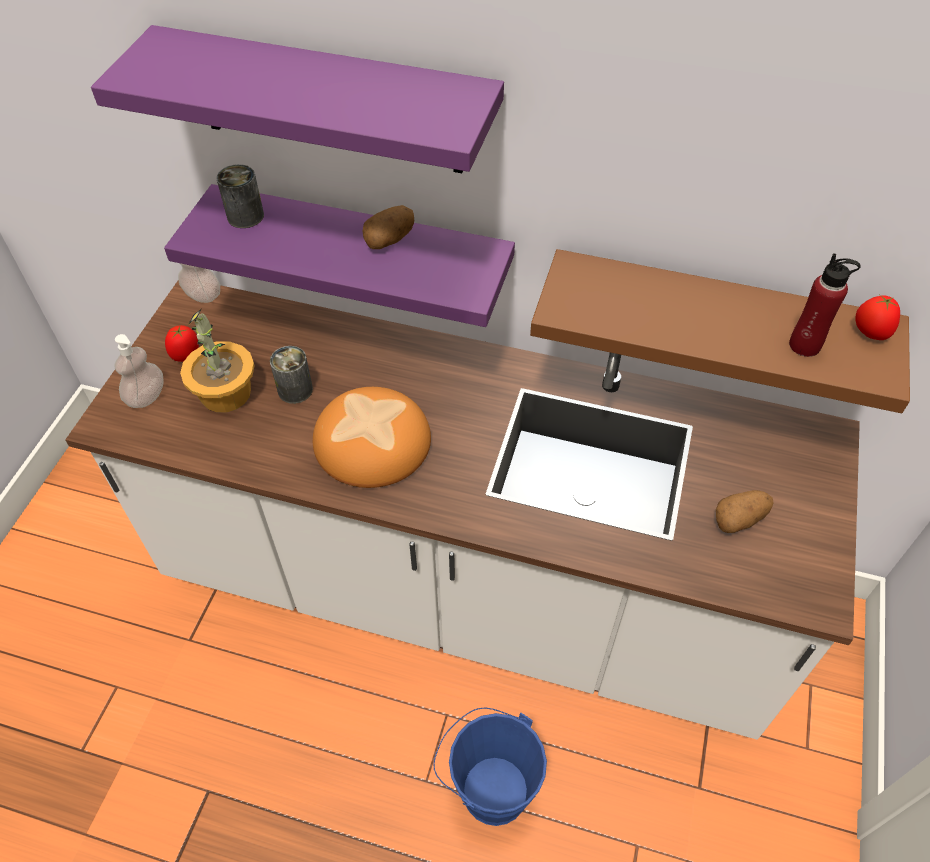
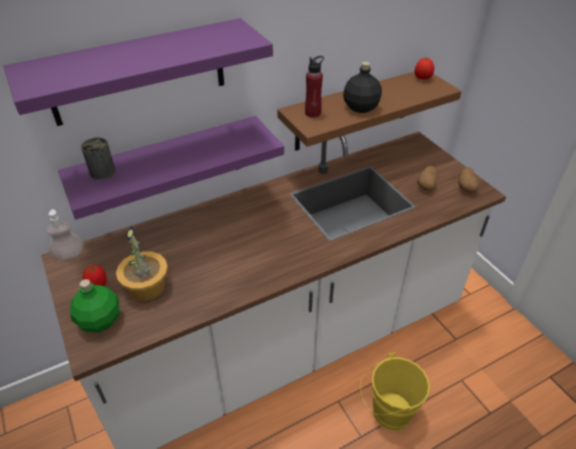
camera: 45 degrees left, 10 degrees down
(146, 396) = (99, 320): soap dispenser -> green bottle
(295, 390) = (184, 261): can -> none
(373, 442) = (254, 255): bread -> none
(389, 240) = (197, 142): potato -> potato (465, 186)
(488, 786) = (387, 412): blue bucket -> yellow bucket
(681, 323) = (361, 107): none -> black bottle
(805, 345) = (410, 92): red bottle -> red bottle (313, 113)

